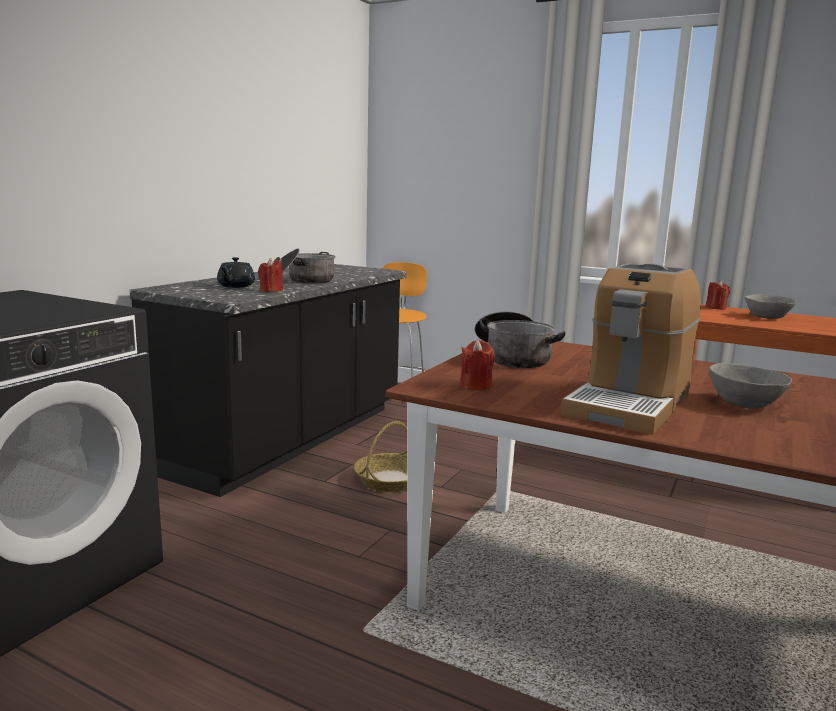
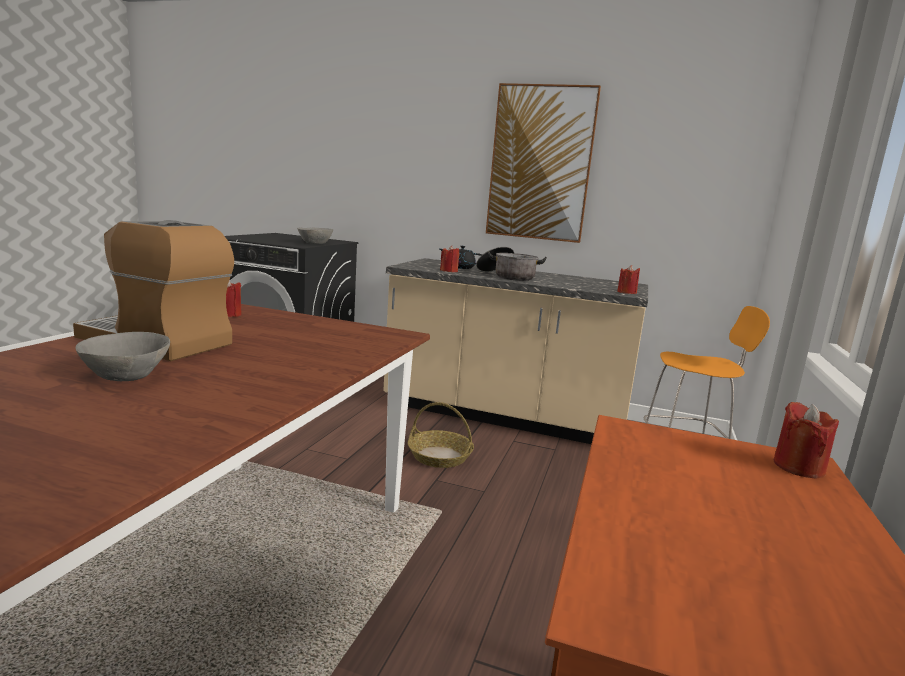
camera: 80 degrees right, 0 degrees up
(231, 146) = (540, 164): none -> picture
(290, 439) = (504, 415): black counter -> beige counter
(380, 270) = (626, 292): none -> red candle
(513, 357) = (322, 328): cooking pot -> none
(766, 317) = (746, 505): grey bowl -> grey bowl (315, 243)

